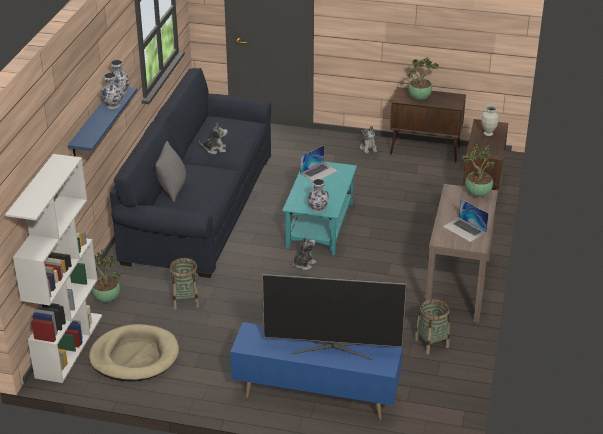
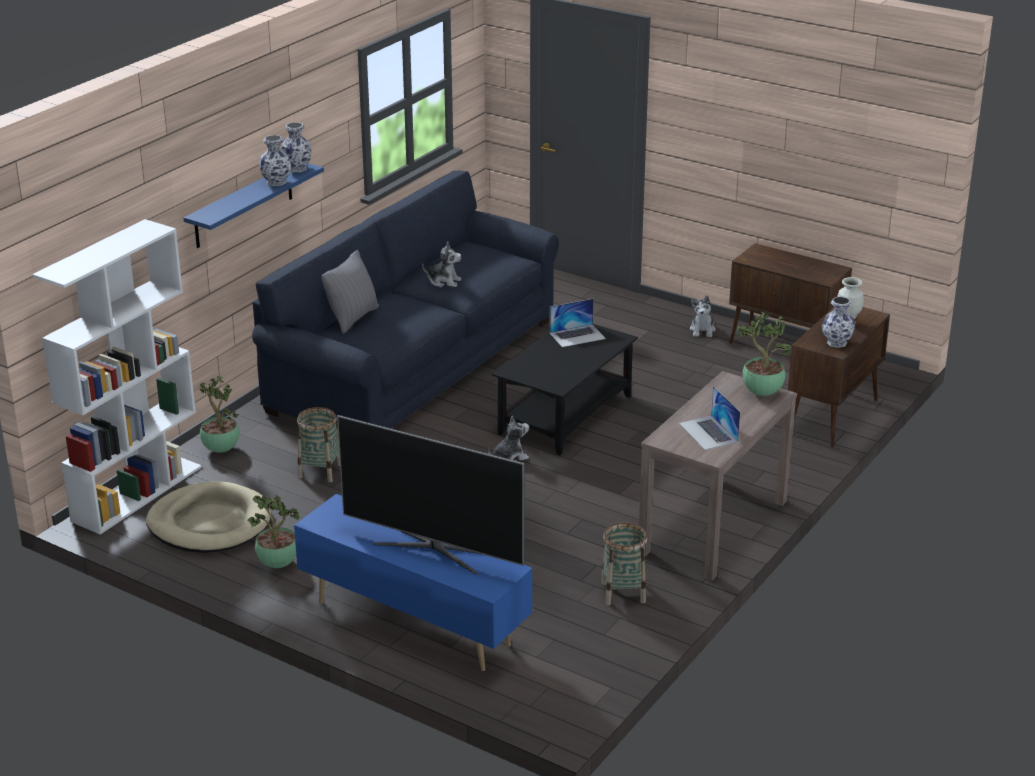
camera: 20 degrees right, 5 degrees down
(318, 209) = (543, 380): vase -> vase (837, 343)
(320, 225) = (565, 414): turquoise coffee table -> black coffee table
(420, 98) = (778, 263): potted plant -> potted plant (279, 564)

